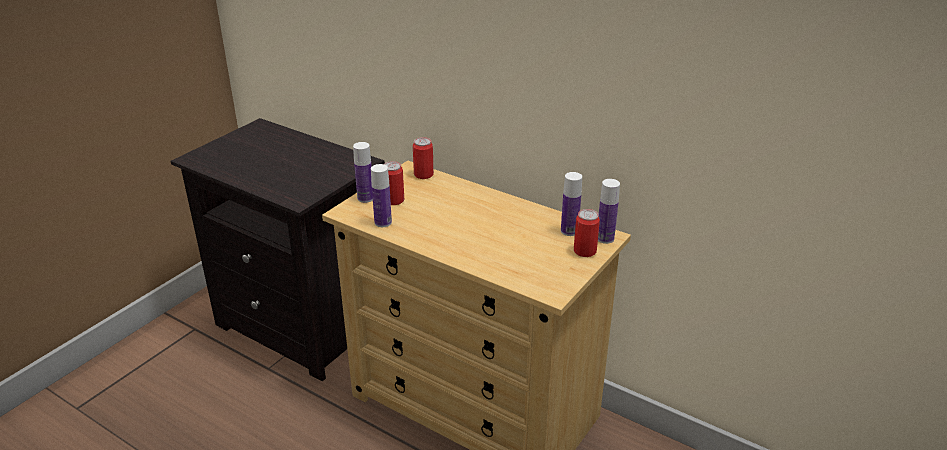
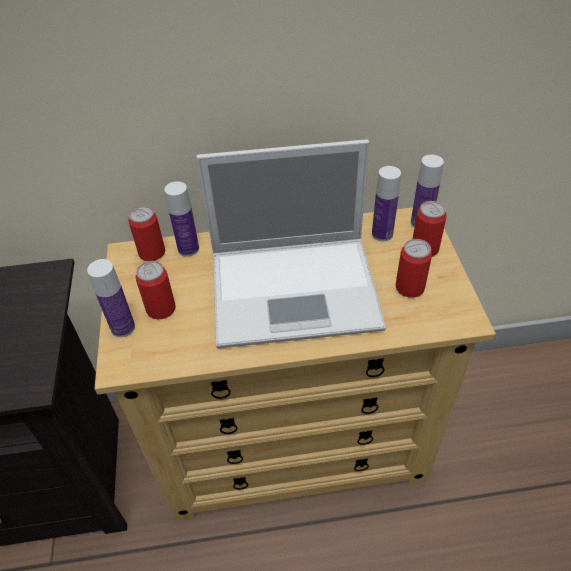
camera: 40 degrees left, 15 degrees up
(383, 222) = (187, 349): bottle -> bottle (188, 249)
(476, 229) = (297, 289): none -> laptop
(543, 262) = (410, 287): none -> can

